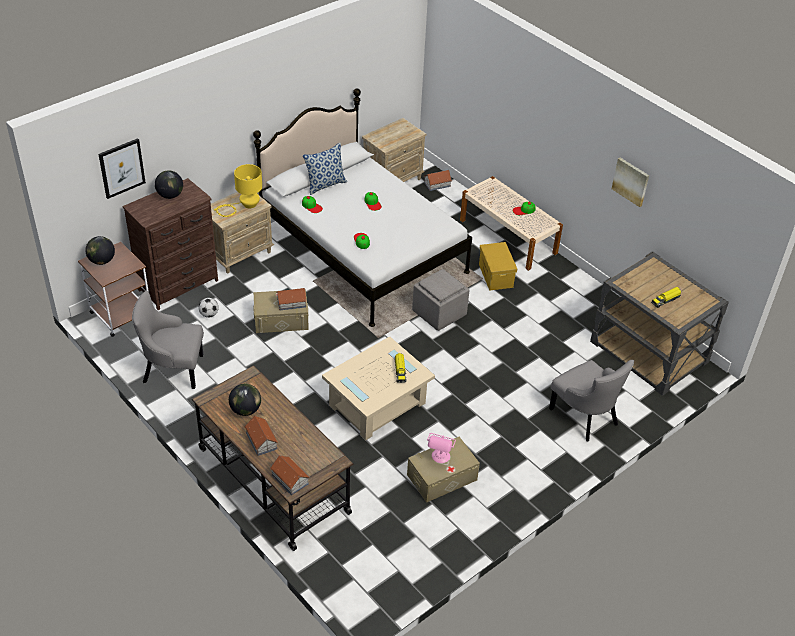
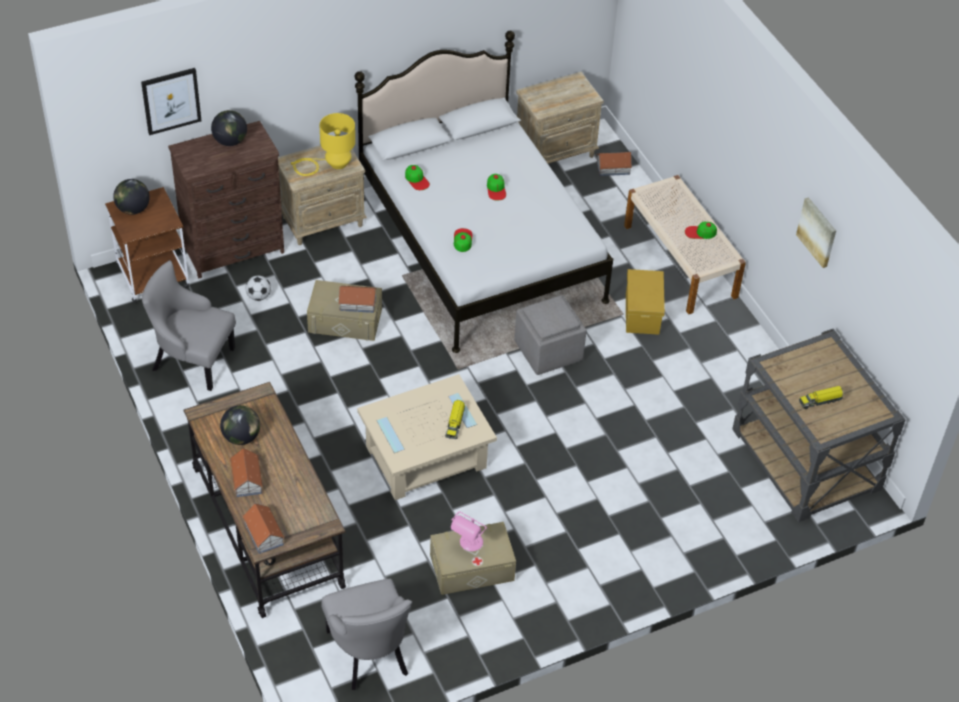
camera: 15 degrees right, 5 degrees up
(325, 184) = (445, 152): pillow -> none
(583, 415) = (683, 527): grey chair -> grey chair (368, 650)

